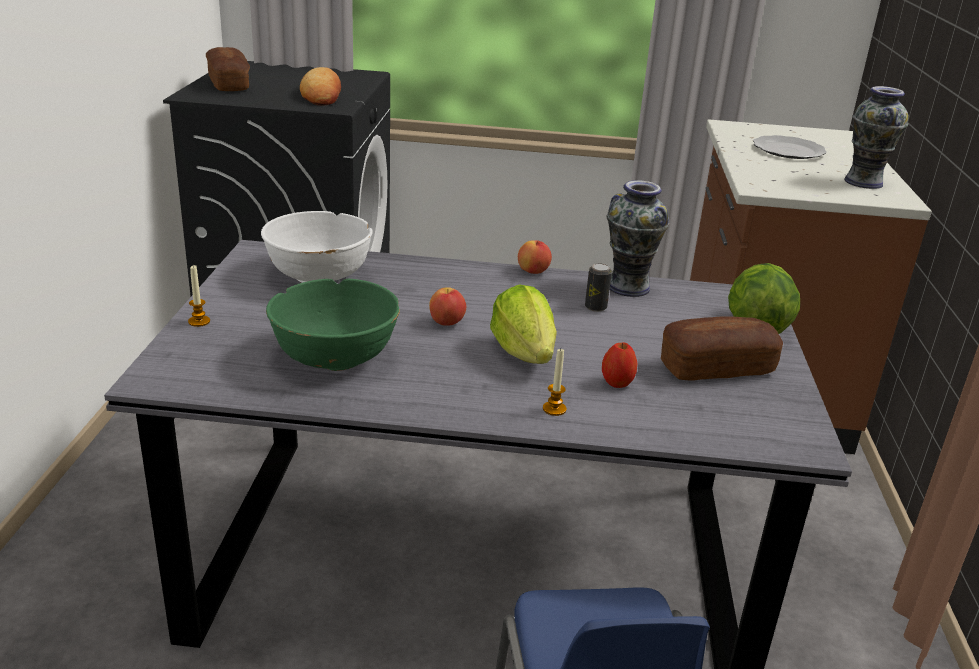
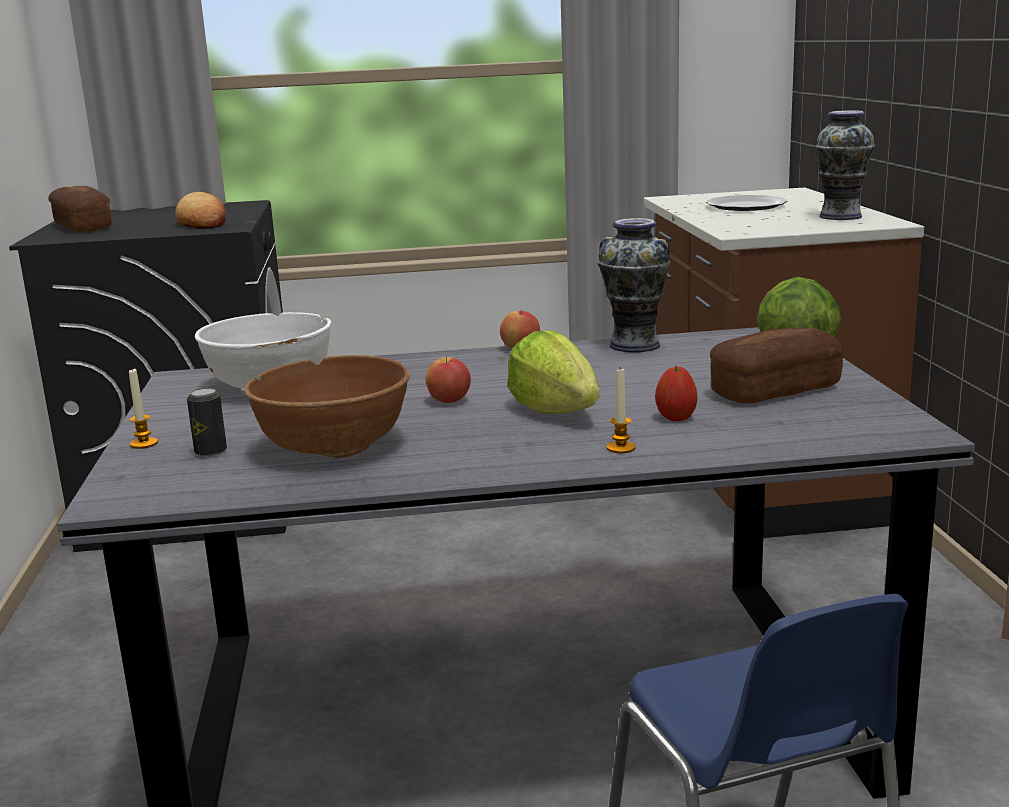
camera: 10 degrees left, 10 degrees down
(335, 357) = (334, 447): green bowl -> brown bowl
(595, 307) = (610, 365): can -> can (210, 452)

